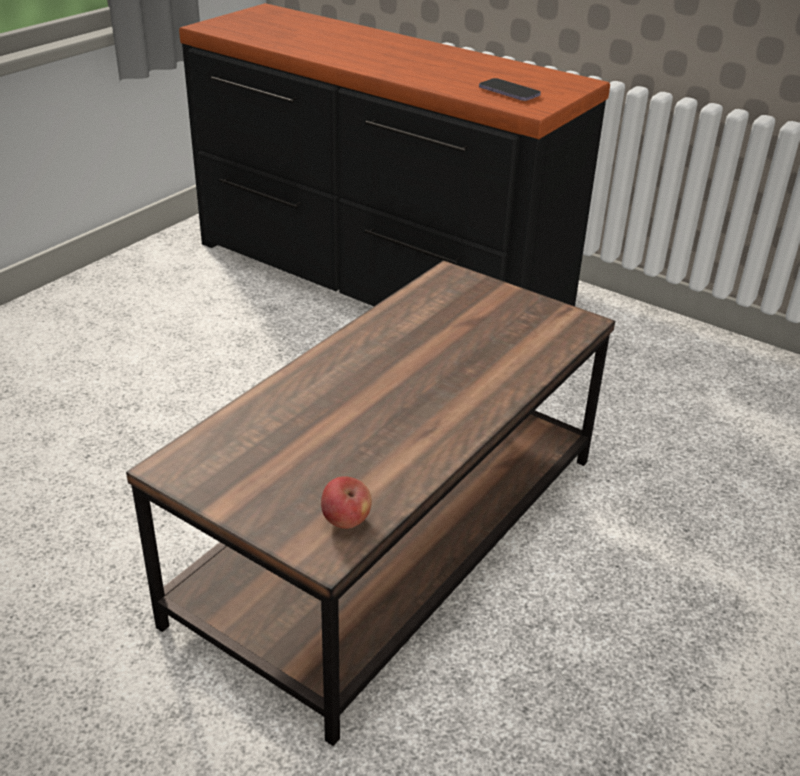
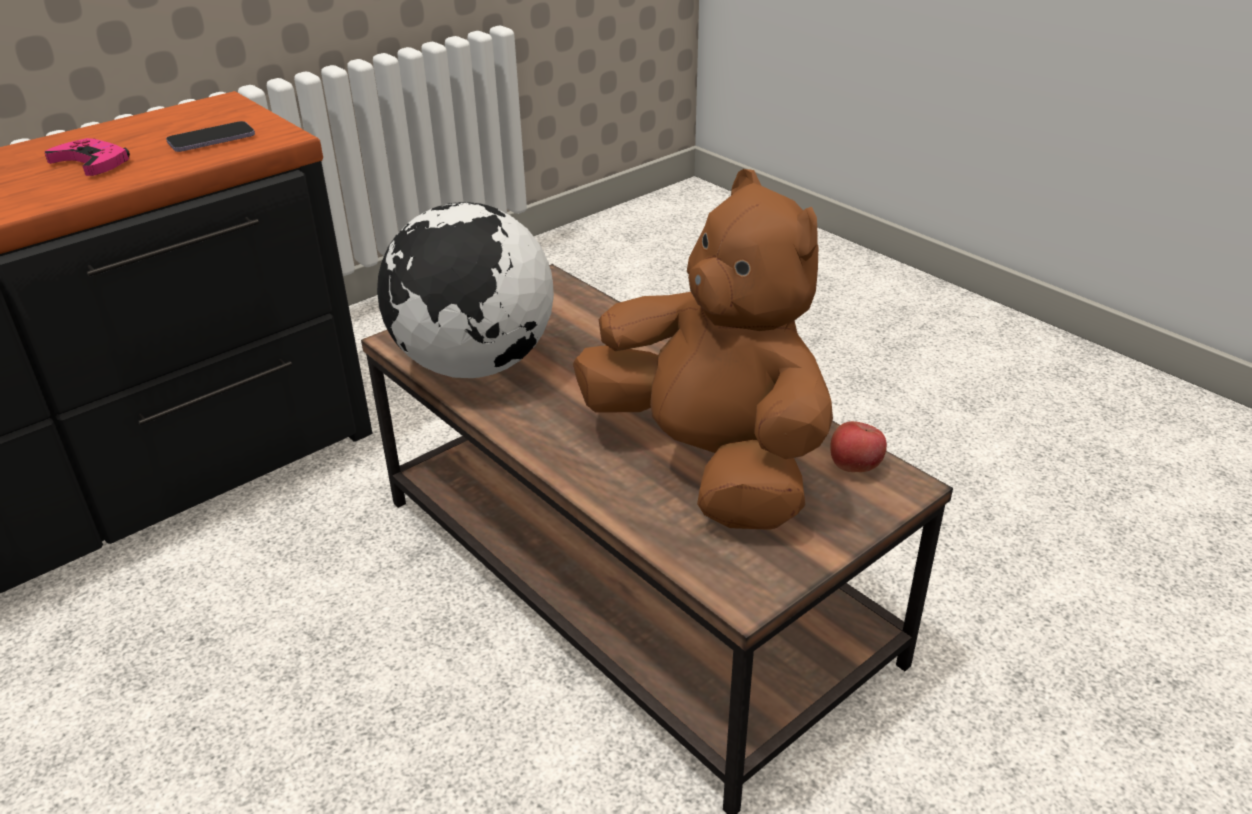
camera: 75 degrees left, 0 degrees up
(331, 437) = (710, 462): none -> brown plush toy
(427, 310) = (474, 365): none -> globe
(448, 71) = (92, 163): none -> pink game controller

